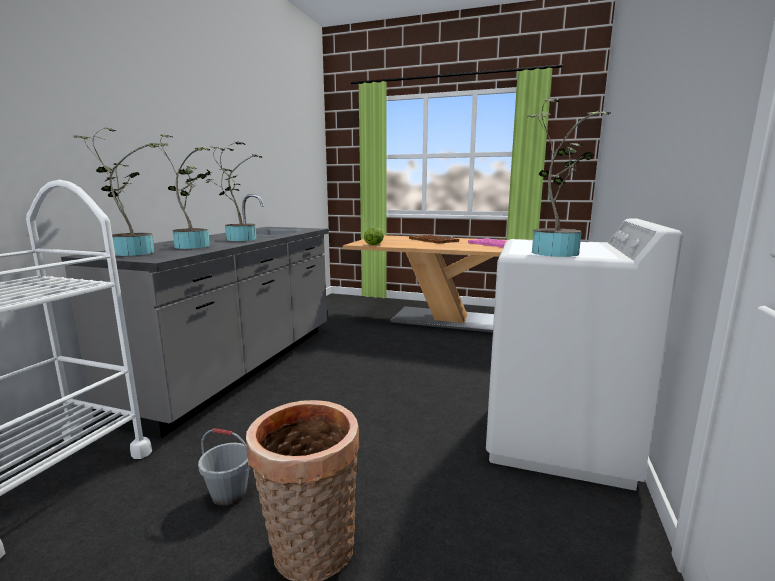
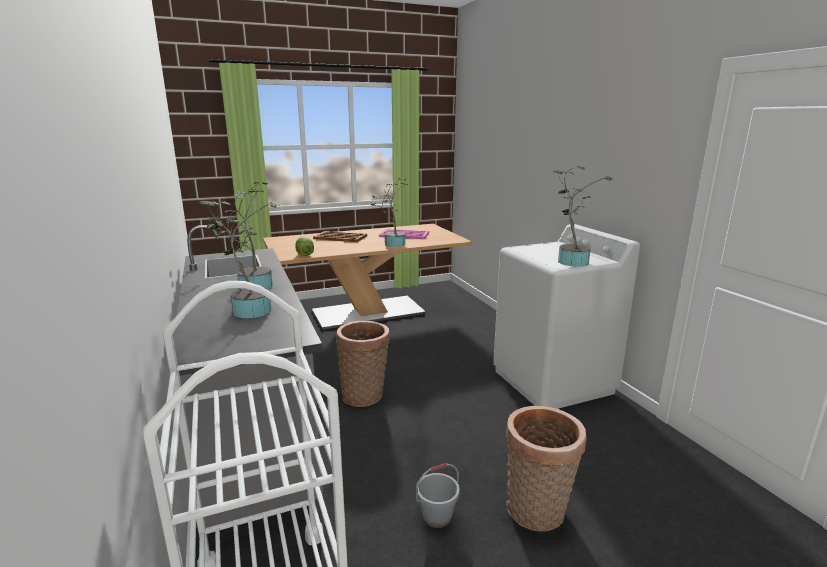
camera: 40 degrees left, 5 degrees up
(131, 252) = (227, 337): potted plant -> potted plant (392, 244)
(342, 376) = (365, 395): none -> basket

